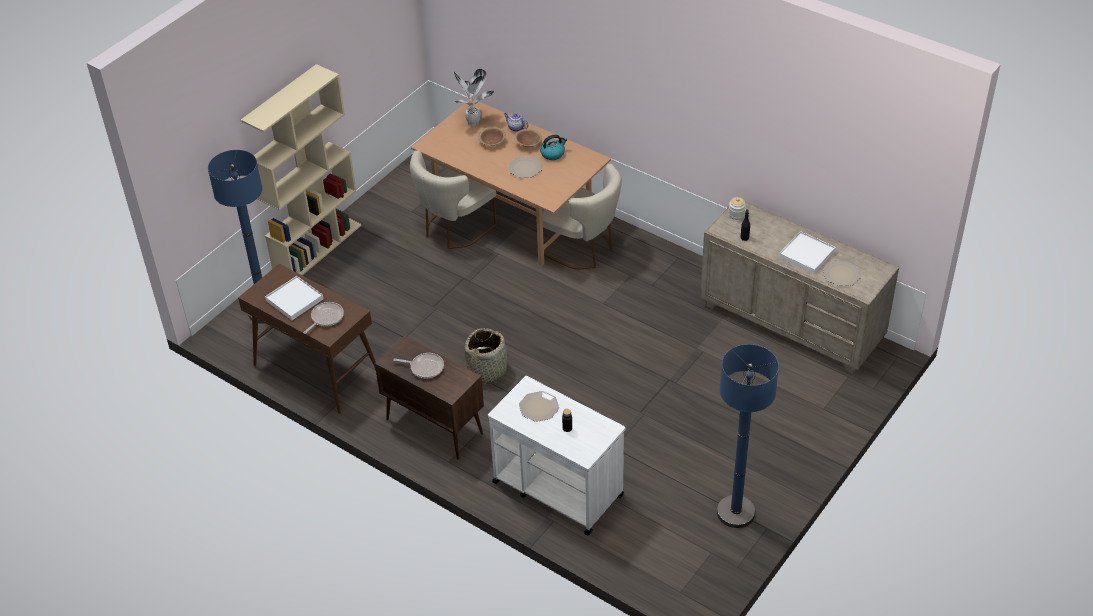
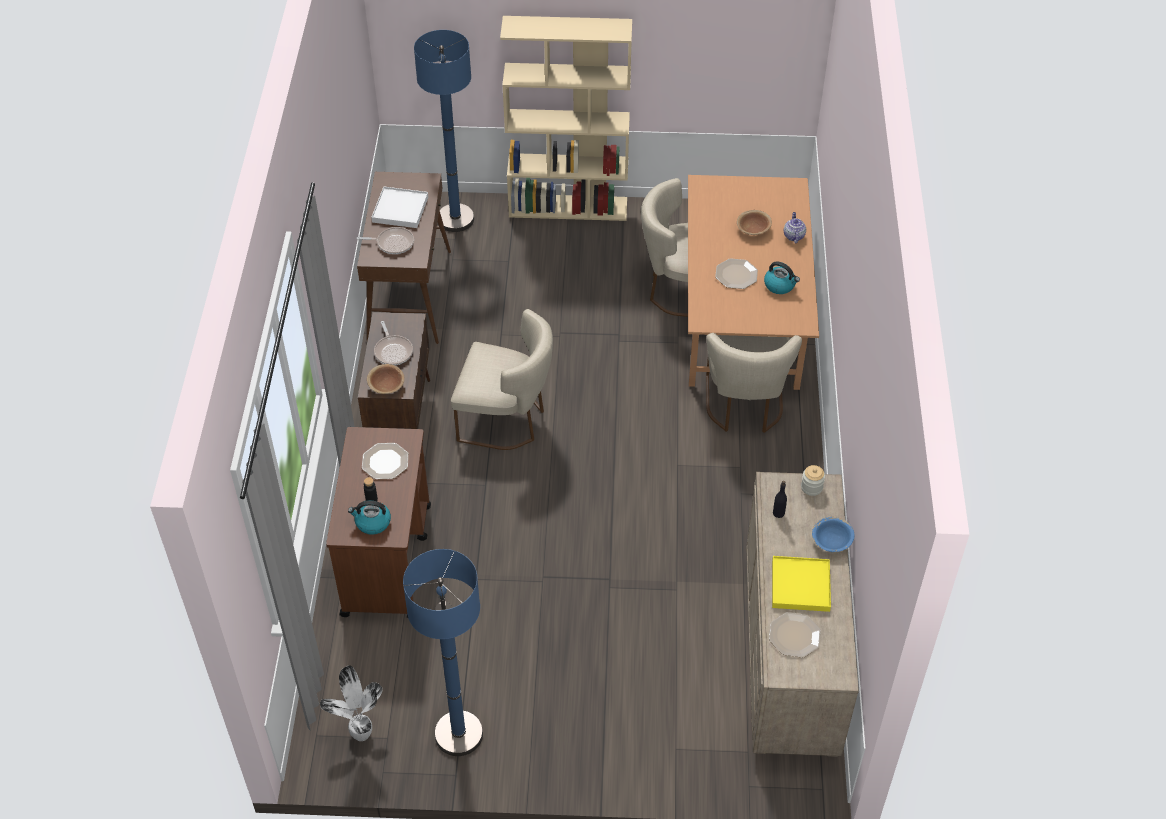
camera: 55 degrees right, 5 degrees up
(474, 123) = (770, 200): potted plant -> potted plant (360, 735)
(488, 369) = (507, 420): basket -> beige chair
(528, 143) = (777, 258): brown bowl -> brown bowl (386, 386)
(557, 488) = (387, 558): white cart -> brown cart
(589, 436) = (372, 523): none -> kettle
(784, 226) = (831, 541): none -> blue bowl
(806, 254) = (800, 585): white tray -> yellow tray

